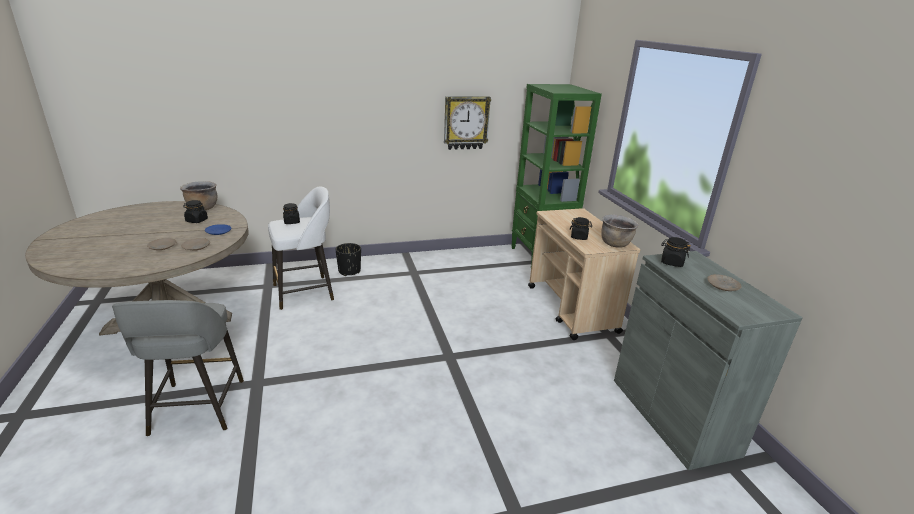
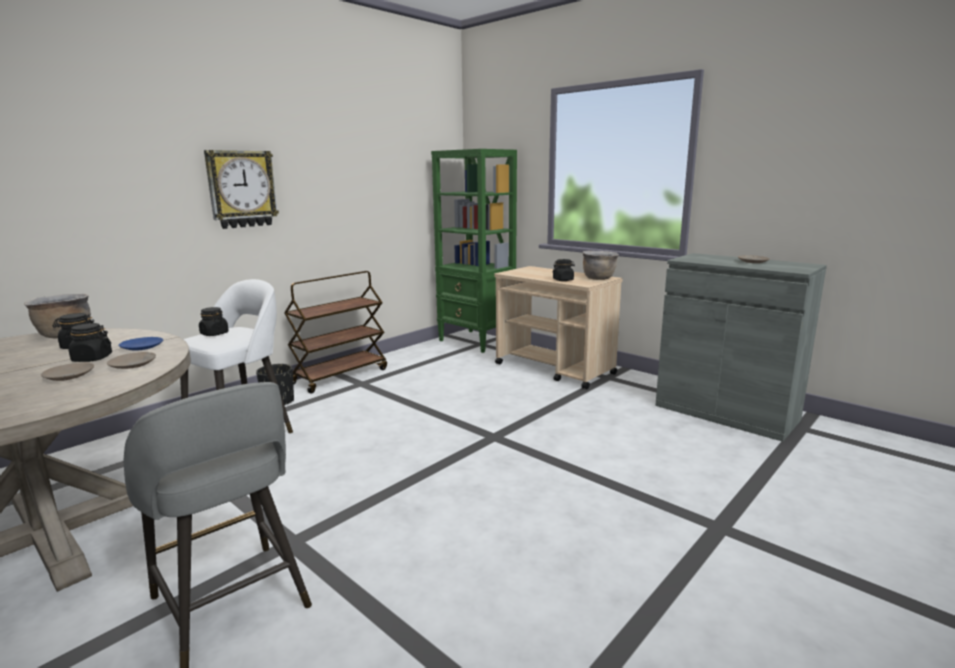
camera: 30 degrees left, 10 degrees down
(407, 261) = (340, 376): none -> brown cart
(466, 122) = (376, 198): wall clock -> wall clock (241, 189)
(671, 262) = (694, 259): black jar -> black jar (92, 358)

